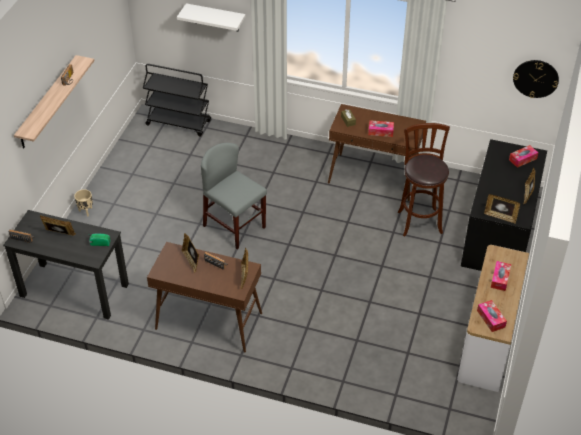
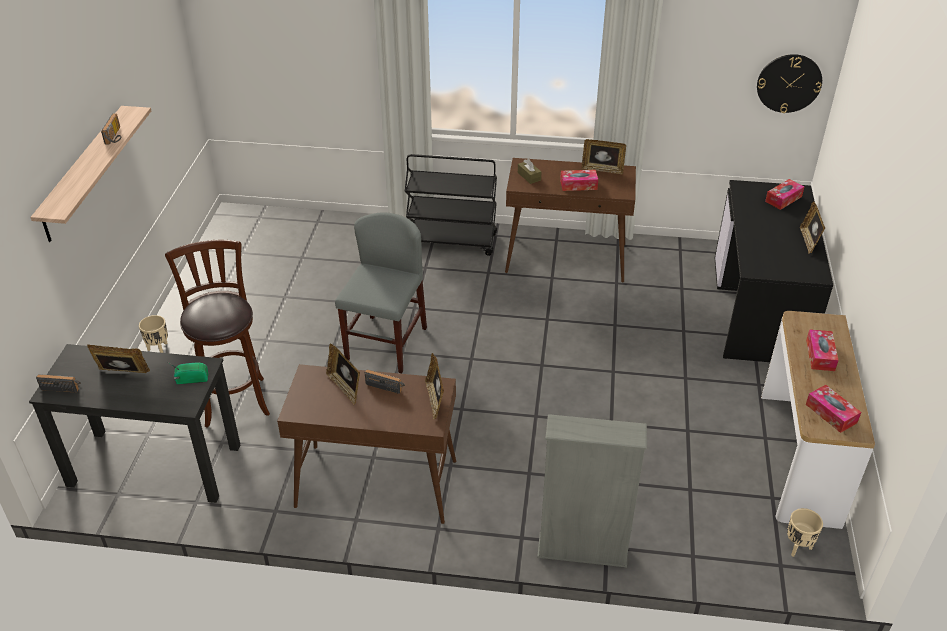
camera: 10 degrees left, 5 degrees down
(179, 123) = (278, 220): black cart -> black cart (452, 241)
(216, 17) = (322, 52): white shelf -> none
(234, 226) = (386, 344): grey chair -> grey chair turned 75 degrees clockwise
(327, 381) = (582, 550): none -> grey bookcase
(419, 220) = (645, 305): brown stool -> brown stool (234, 399)
(464, 399) = (797, 546): none -> beige planter
(500, 216) = (784, 273): picture frame -> picture frame (602, 169)

